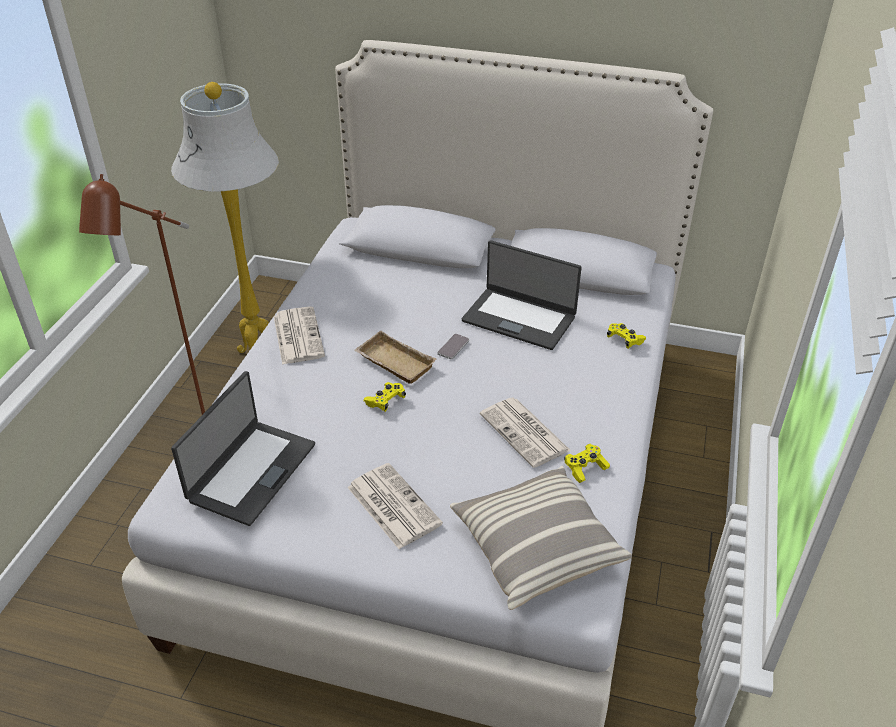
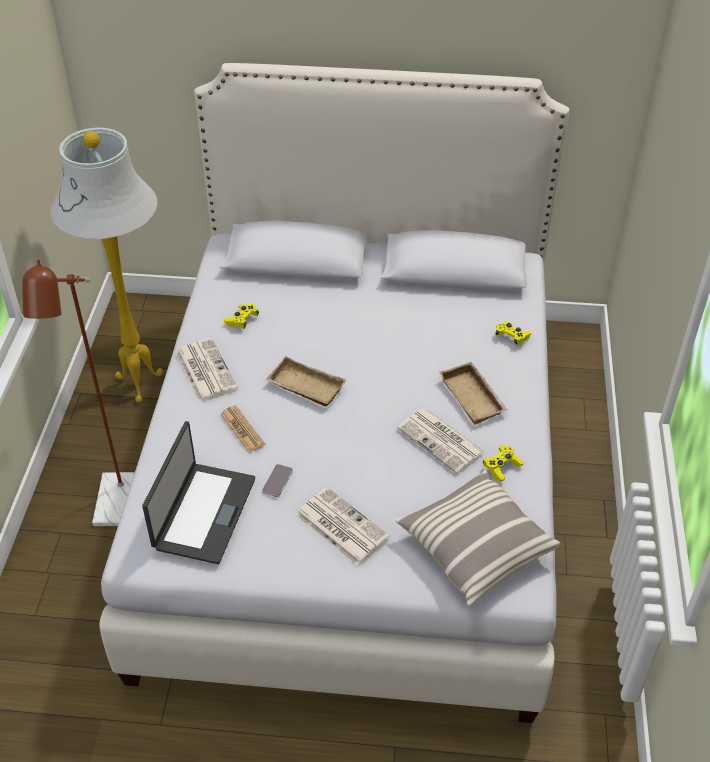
camera: 10 degrees left, 5 degrees up
(317, 395) = (242, 429): none -> newspaper
(385, 401) = (308, 427): yellow game controller -> yellow game controller (242, 320)
(453, 347) = (356, 364): phone -> phone (277, 481)
(519, 318) = (410, 326): laptop -> none
(571, 394) = (474, 397): none -> beige tray

